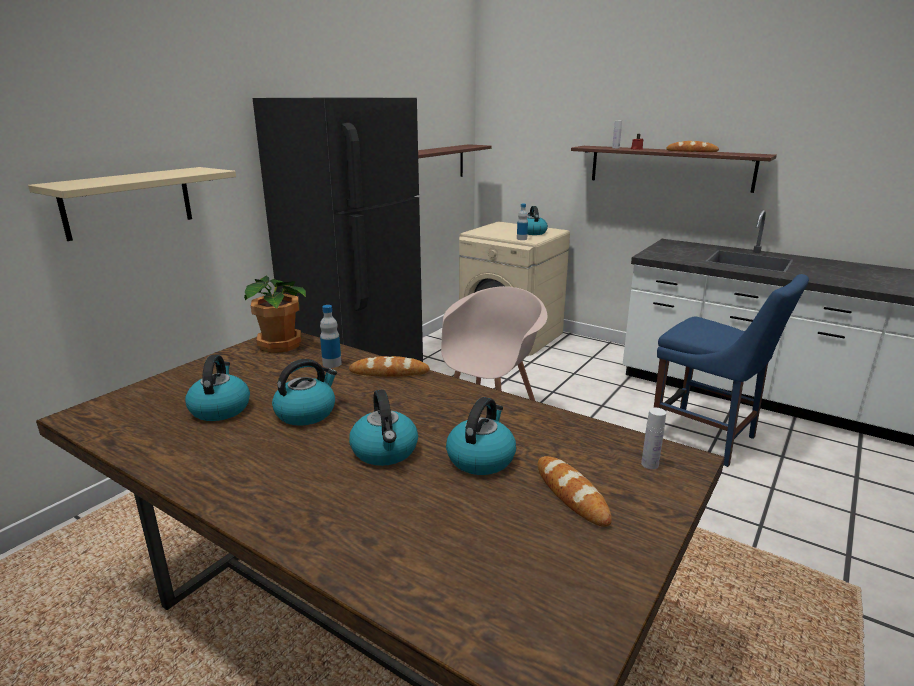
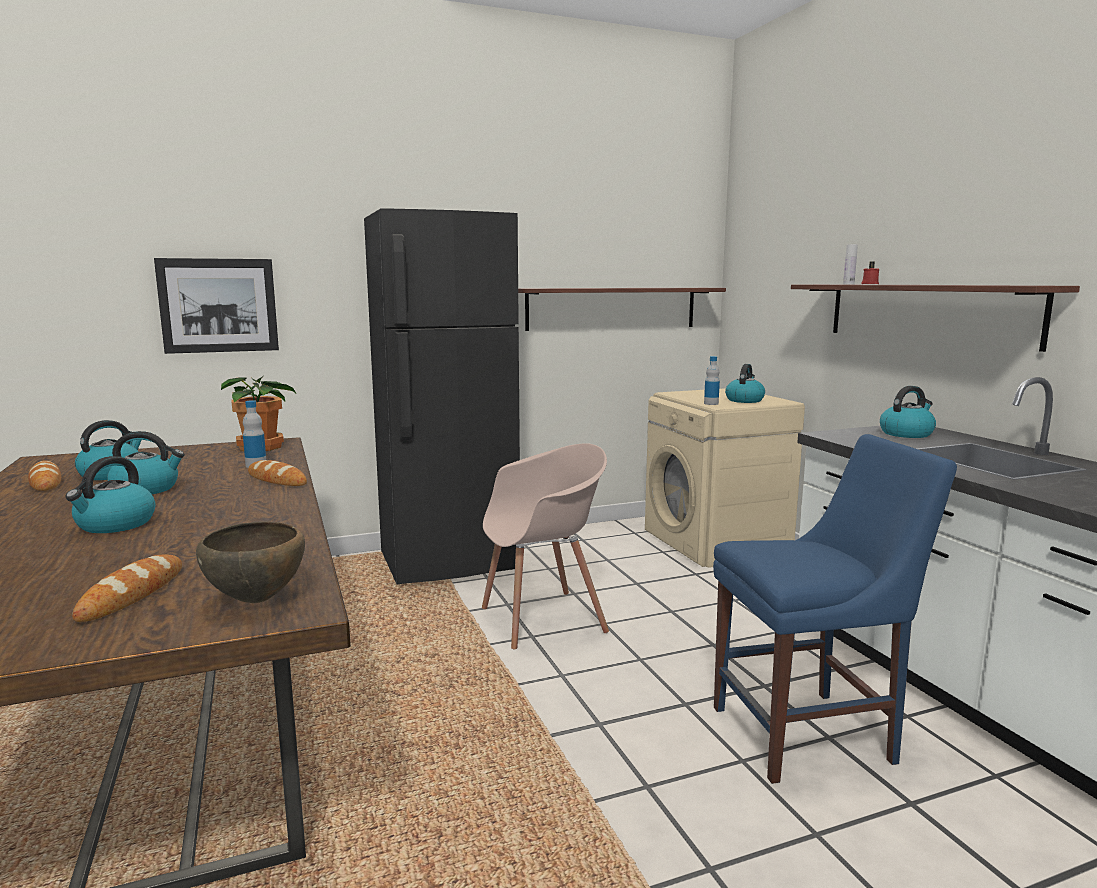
camera: 35 degrees right, 10 degrees down
(128, 202) = (218, 305): beige shelf -> picture
(481, 458) = (155, 549): kettle -> kettle (906, 433)
(649, 464) = (258, 599): white bottle -> brown bowl
(691, 151) = (942, 284): bread -> bread (45, 481)
(707, 439) = (810, 734): blue chair -> blue chair turned 90 degrees counterclockwise

